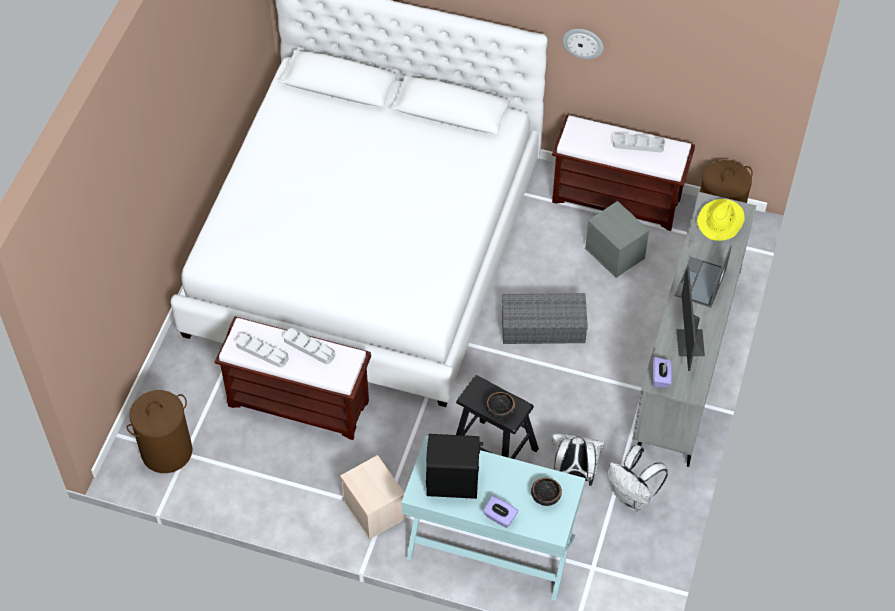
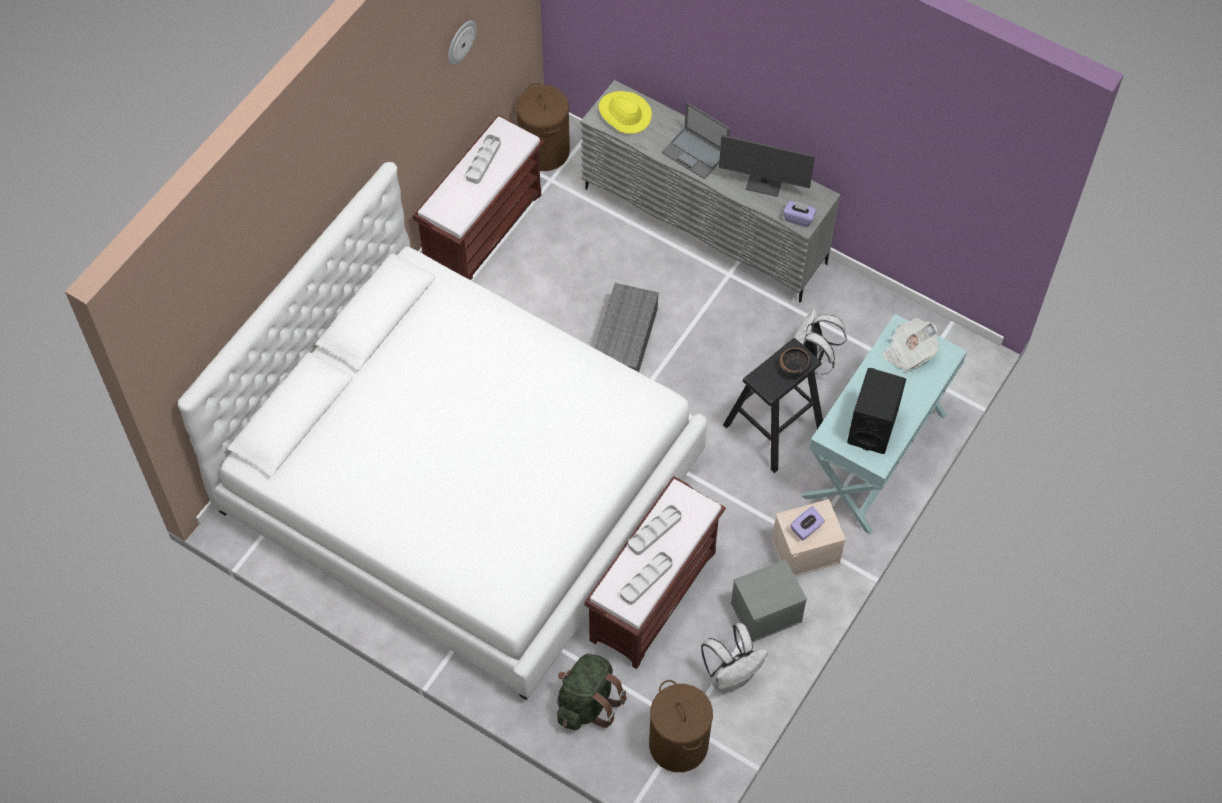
camera: 75 degrees left, 5 degrees up
(189, 379) = (587, 702): none -> green backpack
(500, 517) = (922, 396): purple tissue box -> purple tissue box (806, 529)
(545, 497) = (908, 352): bowl -> newspaper
(583, 42) = (406, 133): wall clock -> wall clock (460, 41)
(615, 253) = (553, 250): grey storage box -> grey storage box (766, 611)
(633, 497) = (849, 319): white backpack -> white backpack (731, 676)

